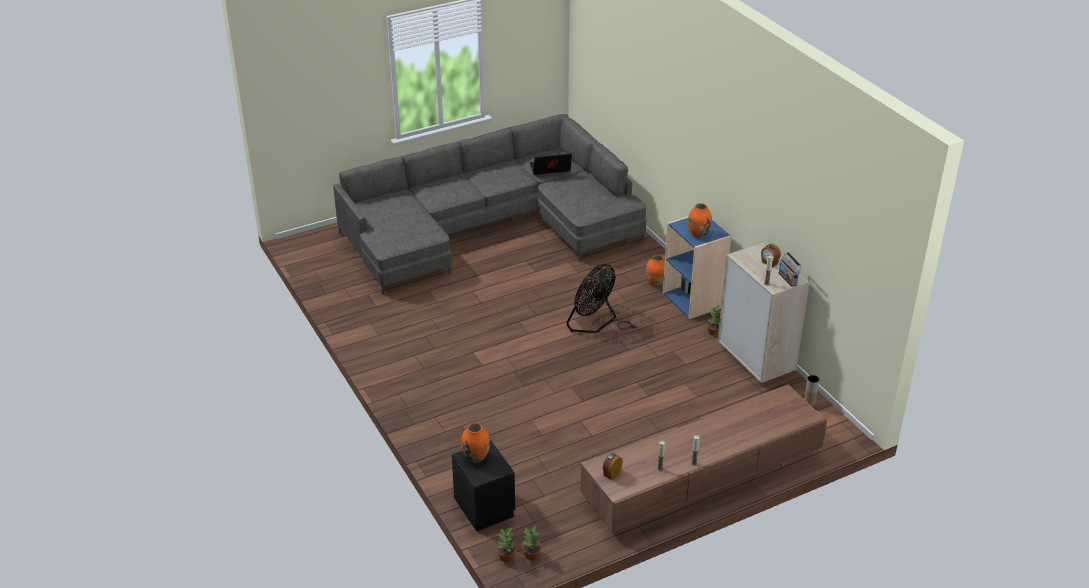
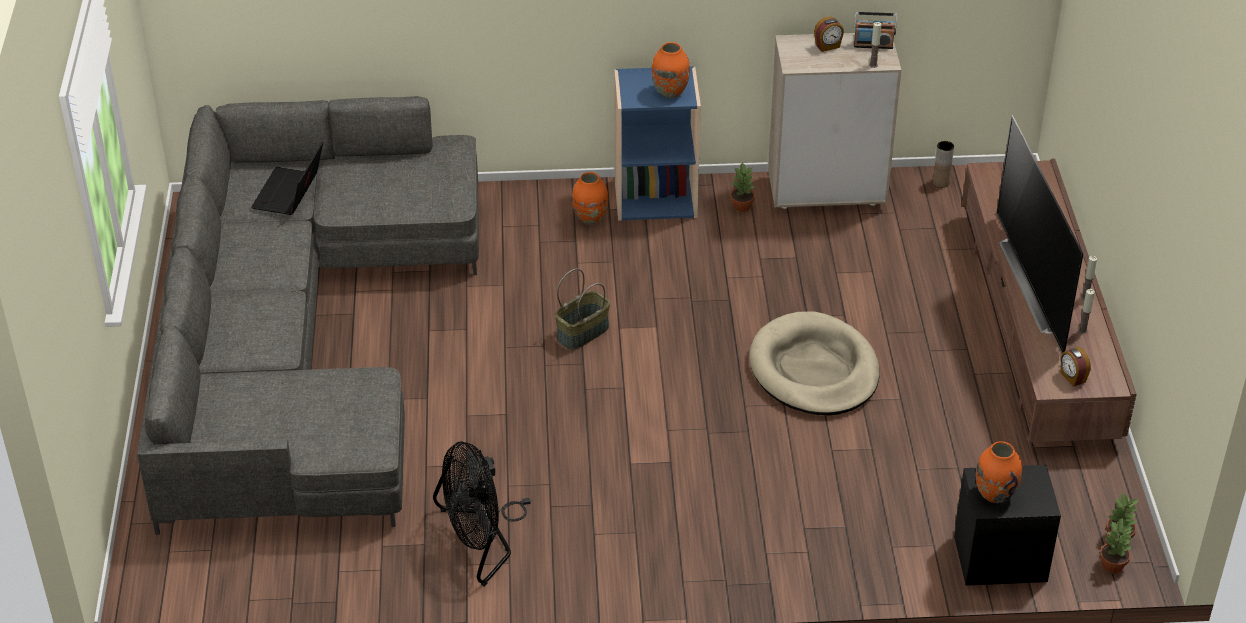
camera: 65 degrees left, 5 degrees up
(561, 308) = (582, 332): none -> basket
(592, 396) = (814, 370): none -> beige dog bed
(600, 321) = (643, 303): black fan -> black fan (482, 537)
(690, 440) = (1037, 284): none -> television

